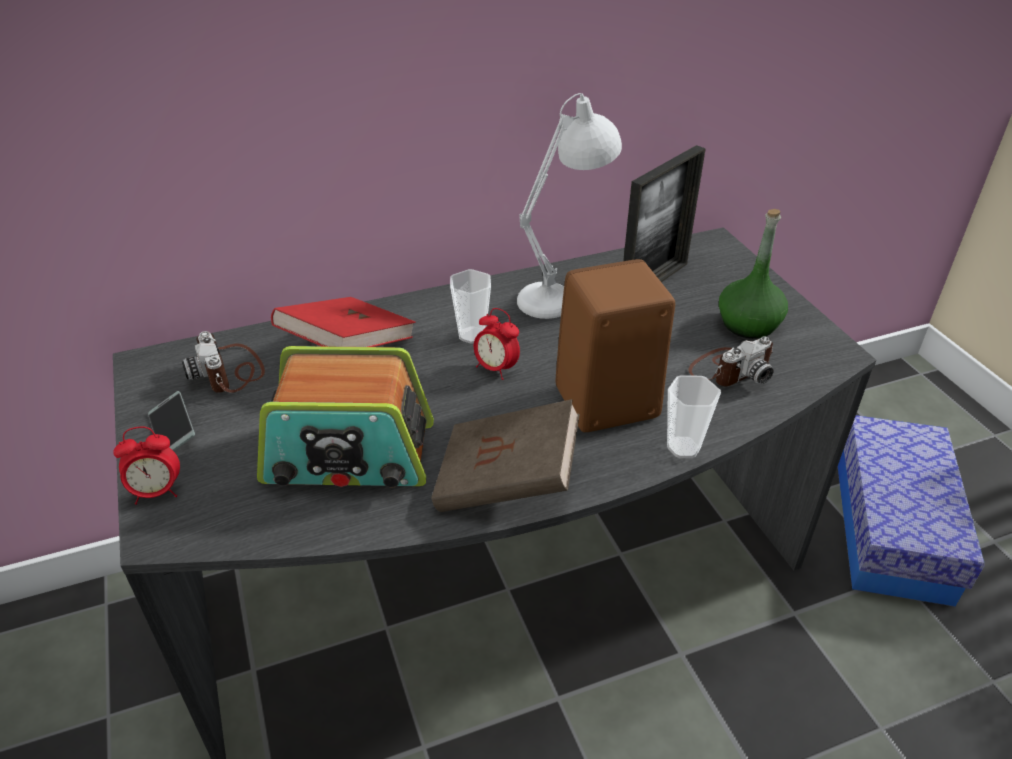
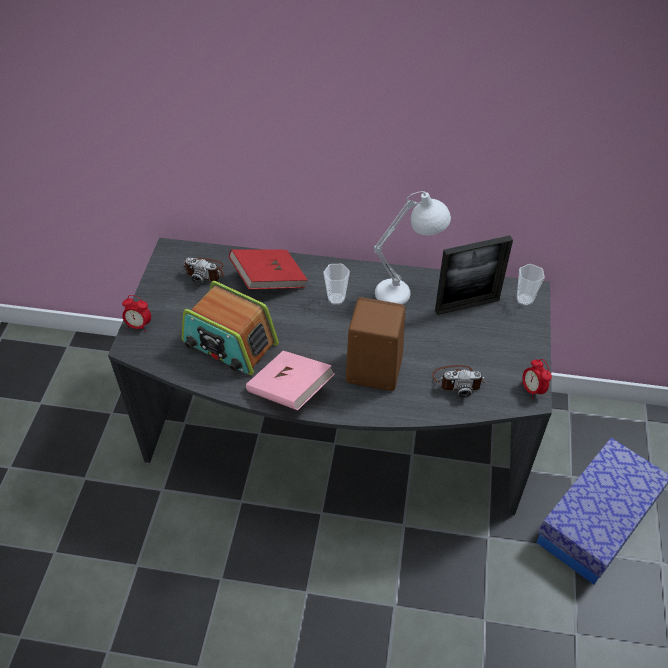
camera: 30 degrees right, 10 degrees up
(173, 430) = (162, 295): phone -> none
(230, 371) = (205, 271): camera -> camera turned 75 degrees counterclockwise
(496, 368) = (333, 325): alarm clock -> alarm clock (532, 389)
(506, 482) = (290, 391): brown book -> pink book
(683, 447) = (391, 413): cup -> cup (524, 300)
(748, 324) = (496, 357): green bottle -> none

